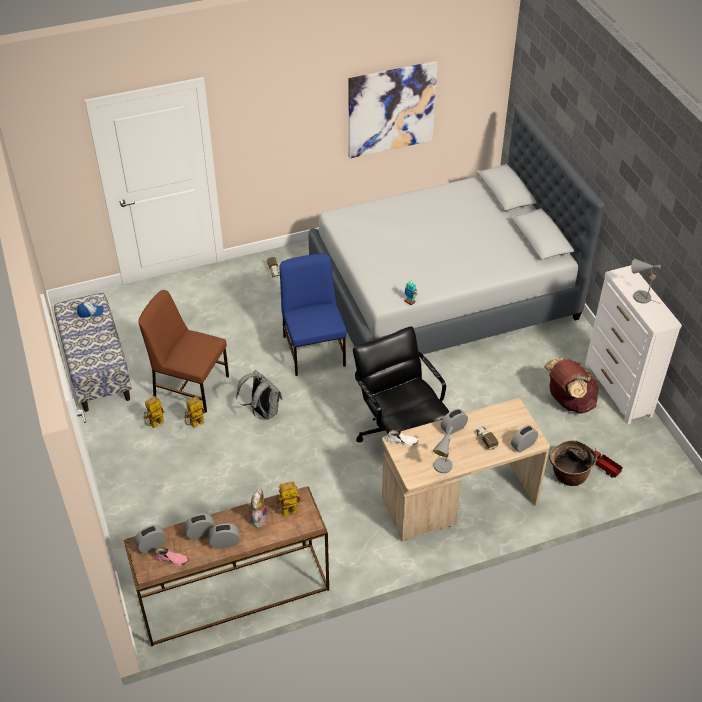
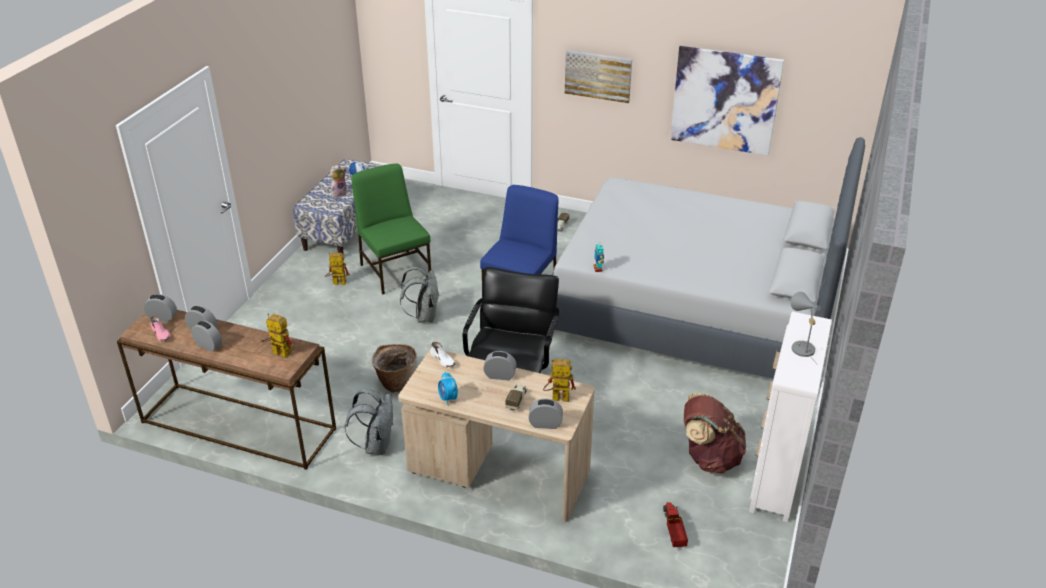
camera: 40 degrees right, 10 degrees down
(190, 385) = (395, 271): brown chair -> green chair
(194, 425) = (363, 298): toy robot -> toy robot (556, 398)
(258, 518) = (254, 343): plush toy -> plush toy (339, 193)
(276, 128) = (598, 75): none -> picture
(355, 537) = (376, 445): none -> grey backpack
(442, 468) = (448, 398): grey table lamp -> alarm clock
(568, 476) = (628, 517): basket -> basket (396, 382)

